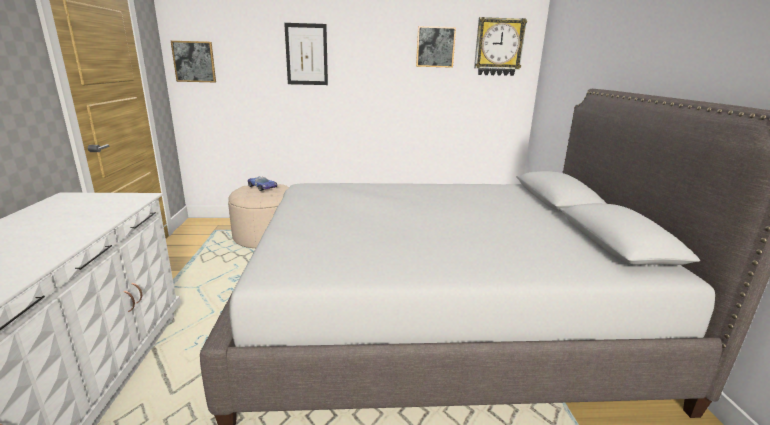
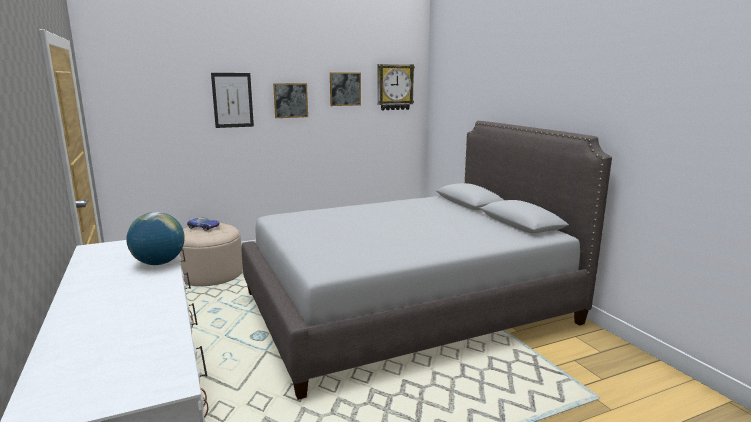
camera: 20 degrees left, 5 degrees down
(85, 228) = (159, 263): none -> globe
(194, 61) = (119, 112): picture -> picture (290, 100)

